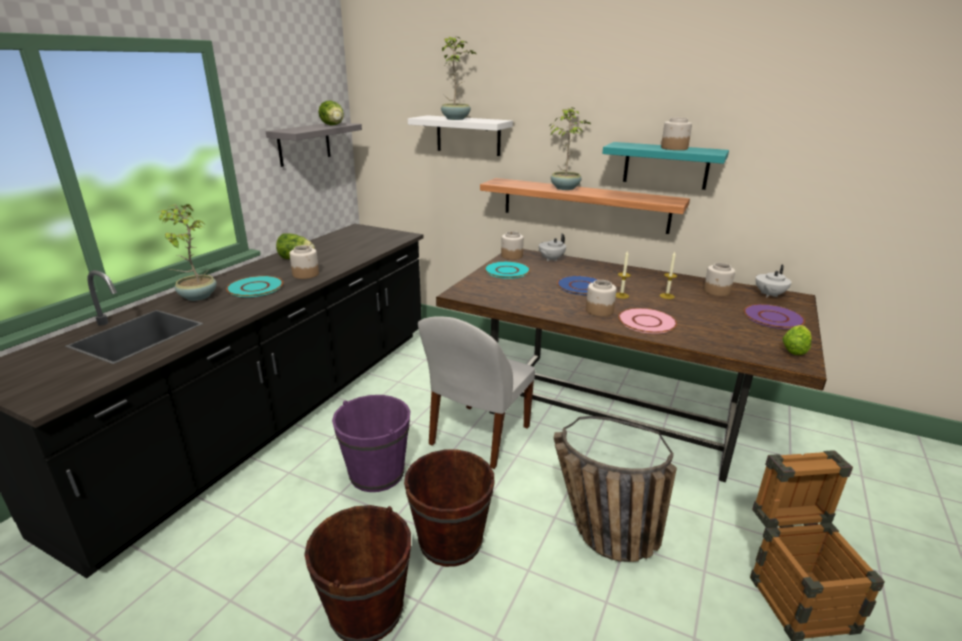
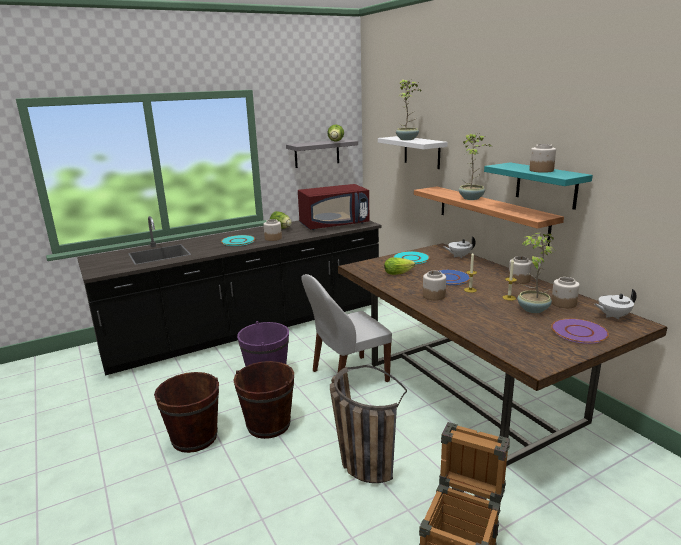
camera: 35 degrees right, 5 degrees down
(197, 297) = (206, 241): potted plant -> potted plant (532, 309)
(364, 242) = (334, 225): none -> red microwave
(511, 256) = (432, 249): jar -> jar (519, 280)
(647, 322) = (457, 310): pink plate -> none
(796, 348) = (553, 356): lettuce -> lettuce (400, 273)

